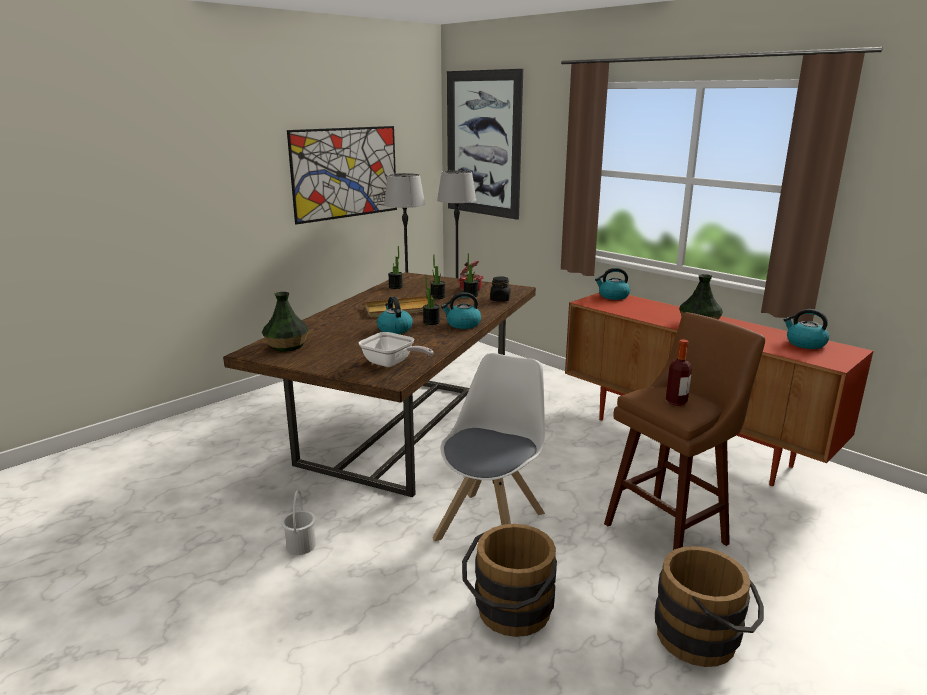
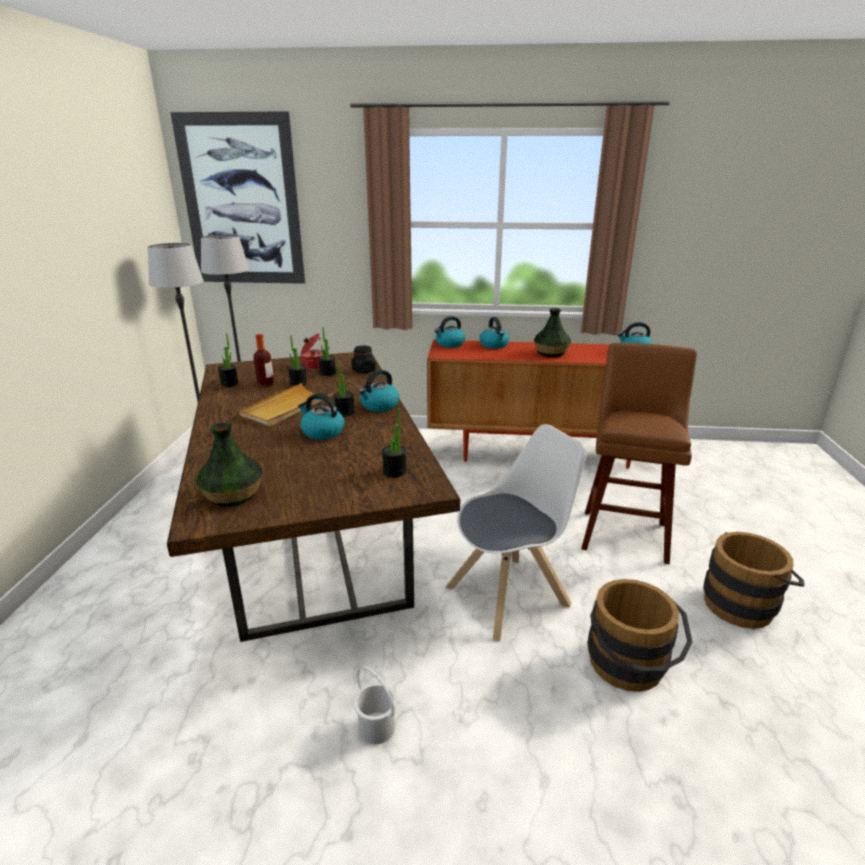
camera: 40 degrees left, 5 degrees up
(345, 173) = (94, 249): picture -> none
(392, 363) = (394, 471): frying pan -> potted plant
(492, 523) = (510, 594): chair -> chair turned 75 degrees clockwise
(654, 306) = (494, 345): none -> kettle
(676, 402) = (652, 422): bottle -> bottle (265, 384)

